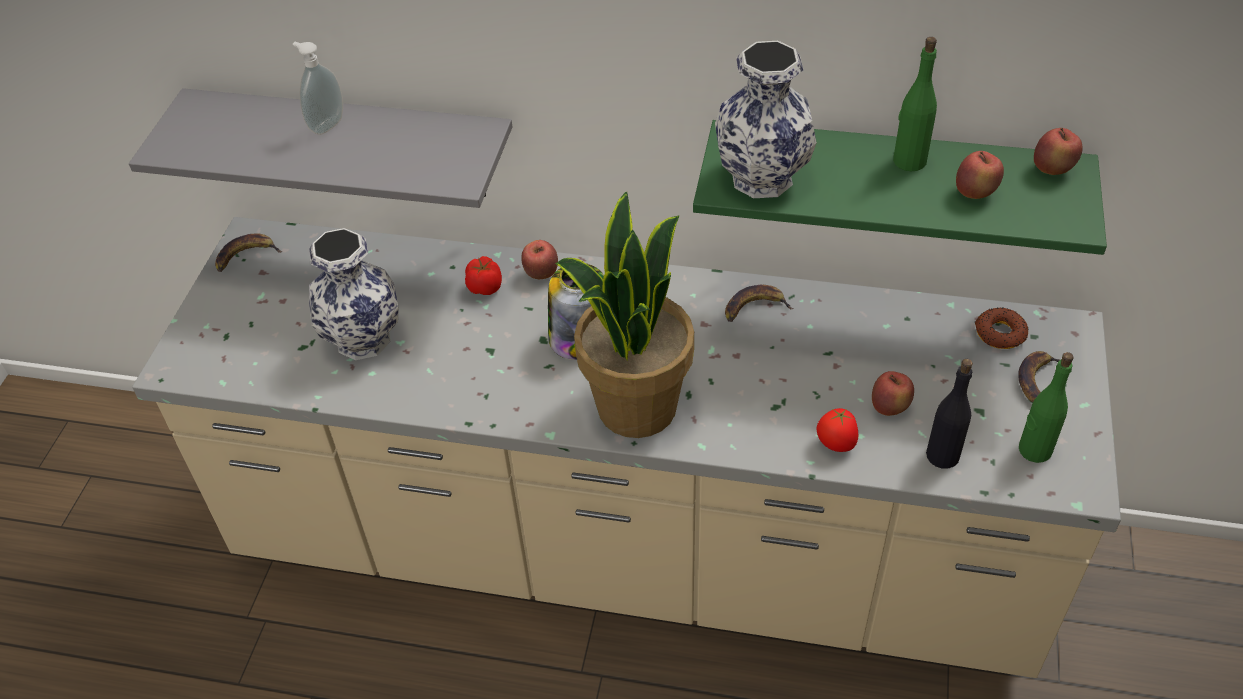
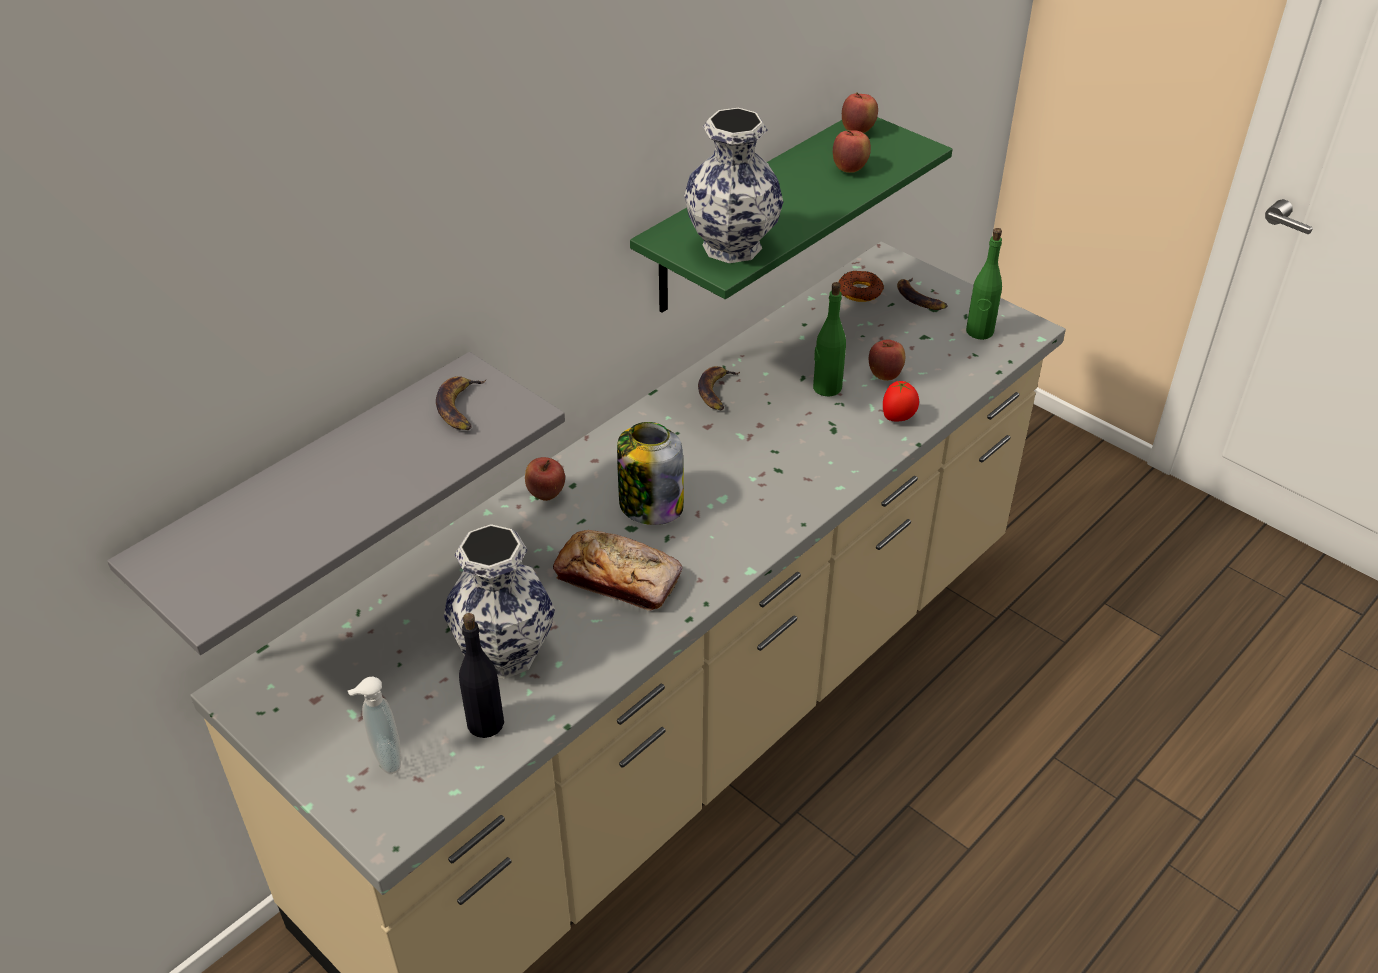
camera: 60 degrees left, 5 degrees down
(245, 256) = (273, 705): banana -> banana (460, 408)
(326, 125) = (326, 470): soap dispenser -> soap dispenser (385, 759)
(482, 360) = (618, 578): none -> bread
(485, 286) = (522, 538): tomato -> none
(635, 406) = (764, 505): potted plant -> none
(909, 161) = (785, 178): green bottle -> green bottle (826, 388)
(943, 455) = (951, 373): black bottle -> black bottle (485, 723)

